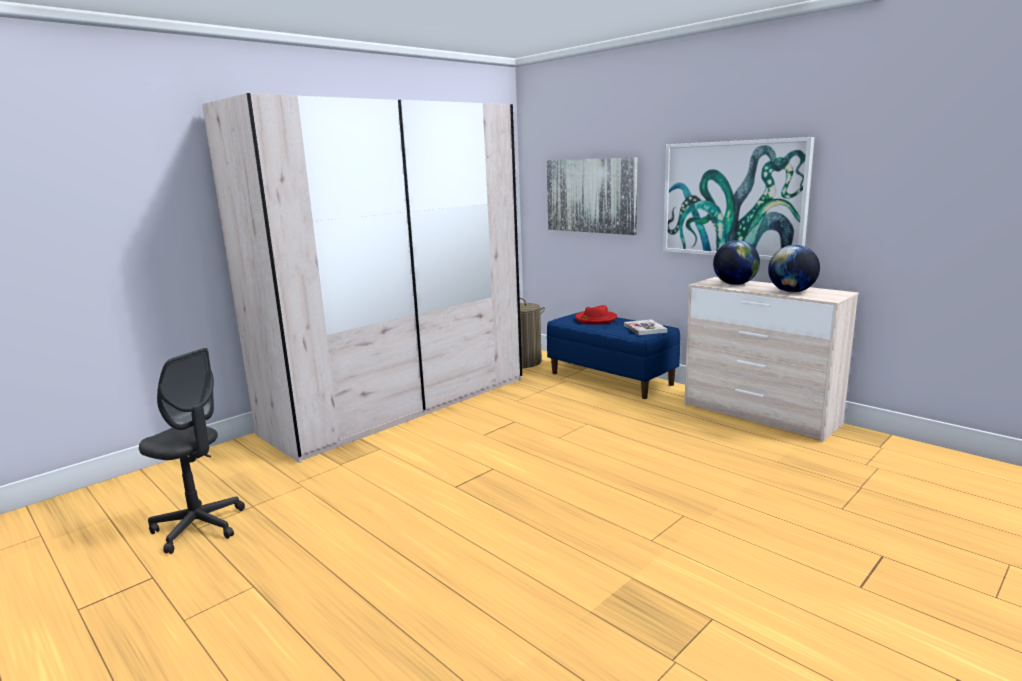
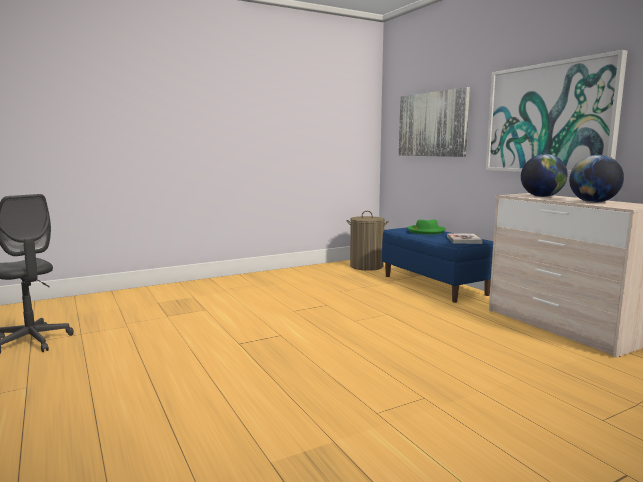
camera: 15 degrees right, 5 degrees down
(401, 405) = (247, 283): beige wardrobe -> none
(595, 319) = (425, 231): red hat -> green hat

